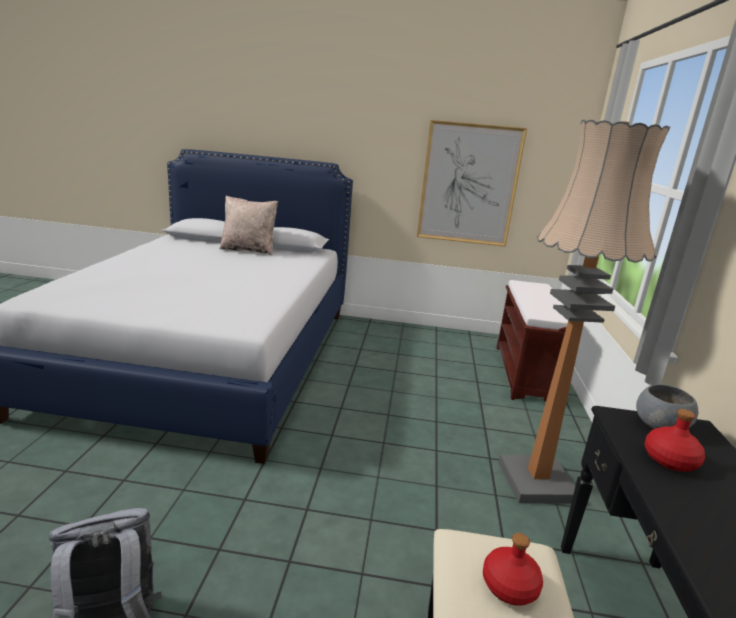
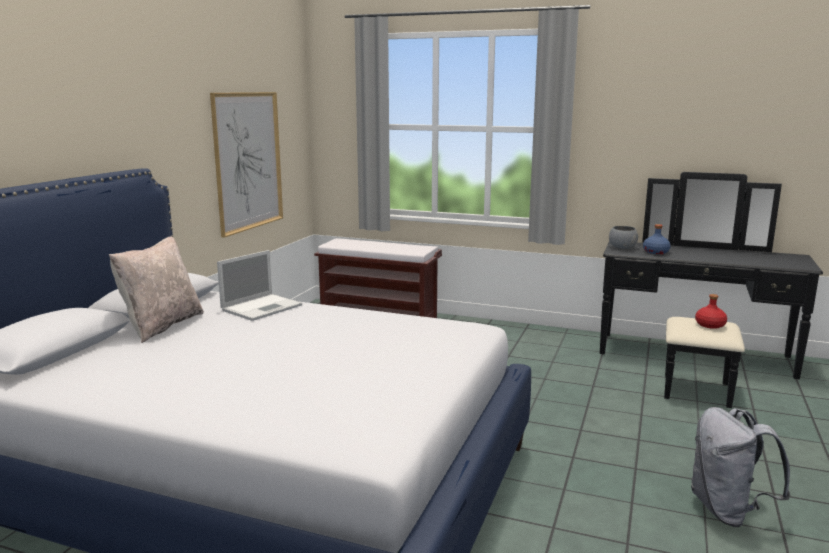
camera: 75 degrees left, 5 degrees down
(290, 266) = (263, 307): none -> laptop
(536, 482) = (536, 347): floor lamp -> none
(669, 459) = (655, 252): red bottle -> blue bottle

